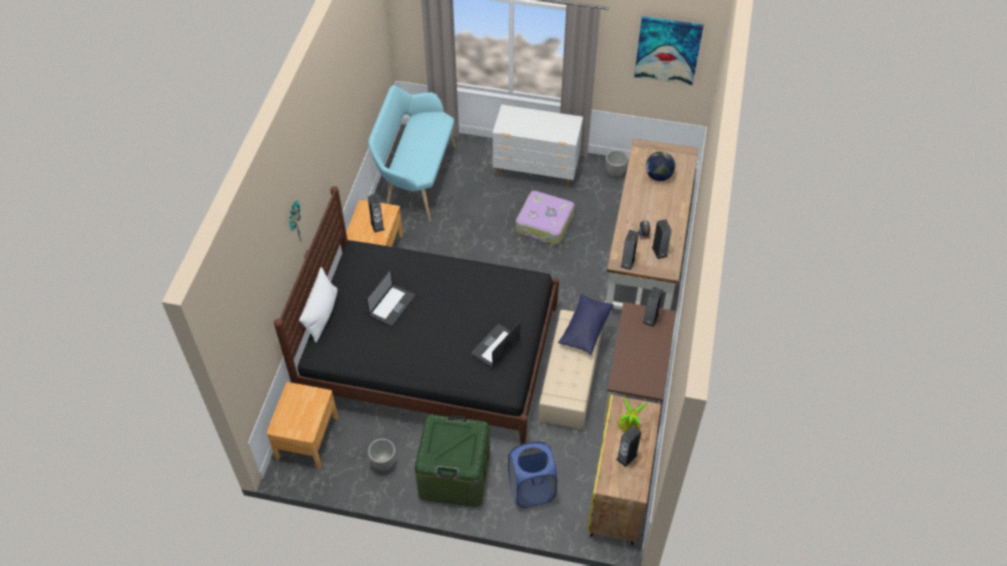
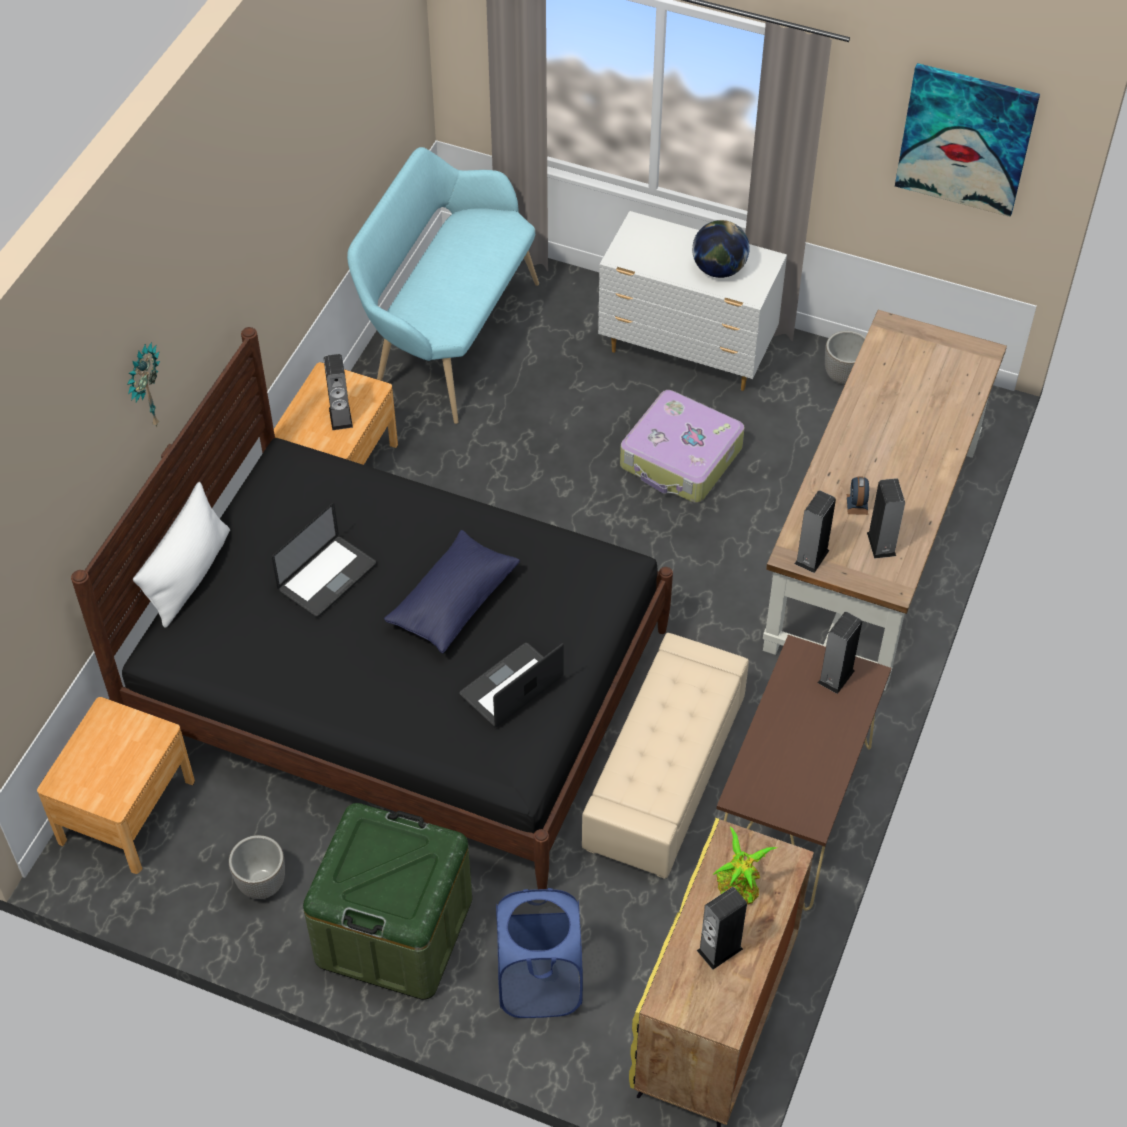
camera: 10 degrees right, 0 degrees up
(585, 329) = (707, 679): blue pillow -> blue pillow (453, 602)
(658, 176) = (913, 392): globe -> globe (719, 269)

